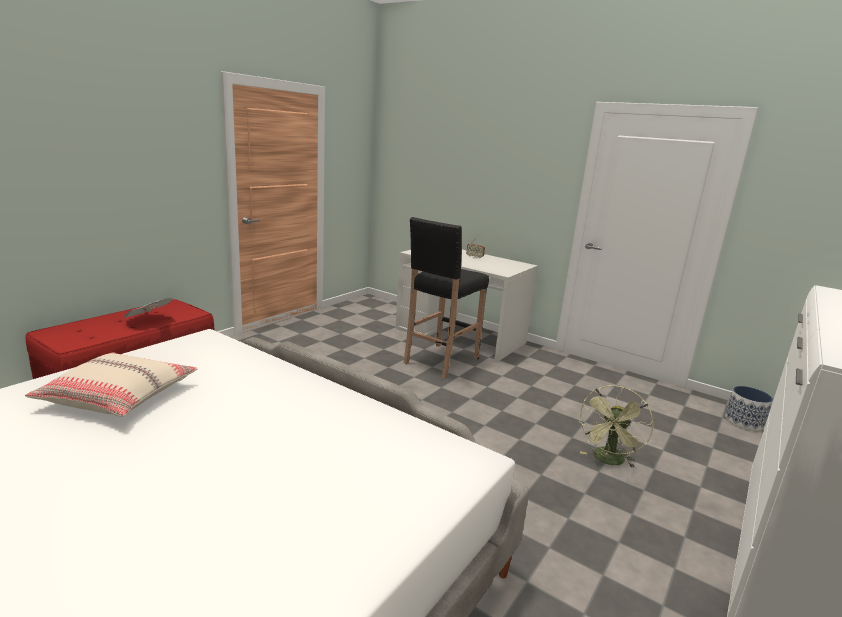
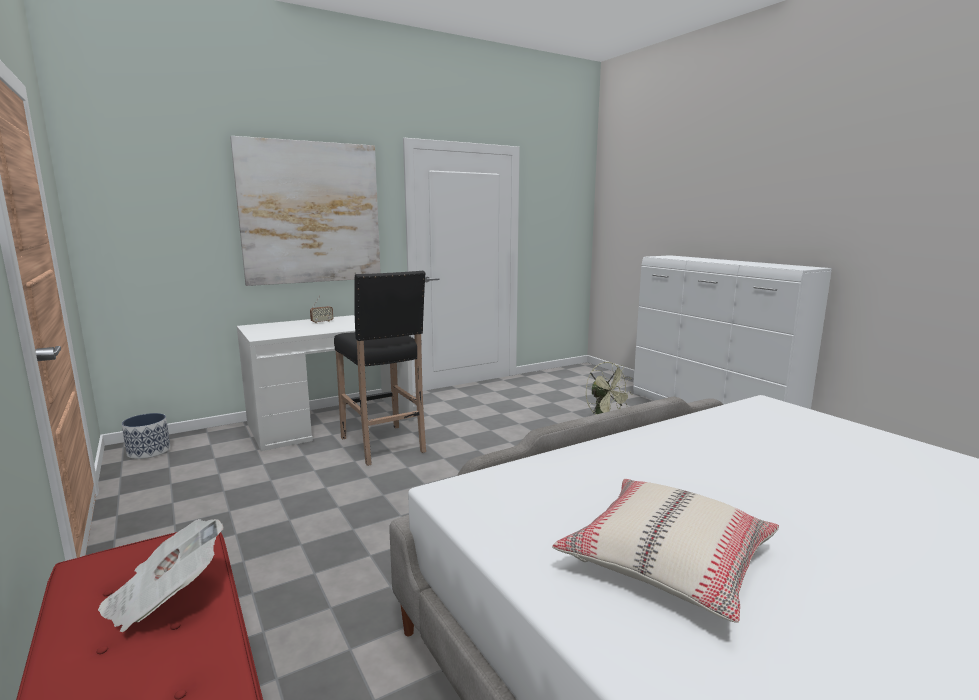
camera: 65 degrees left, 5 degrees down
(500, 168) = (311, 213): none -> picture
(744, 421) = (570, 375): planter -> planter (149, 451)

